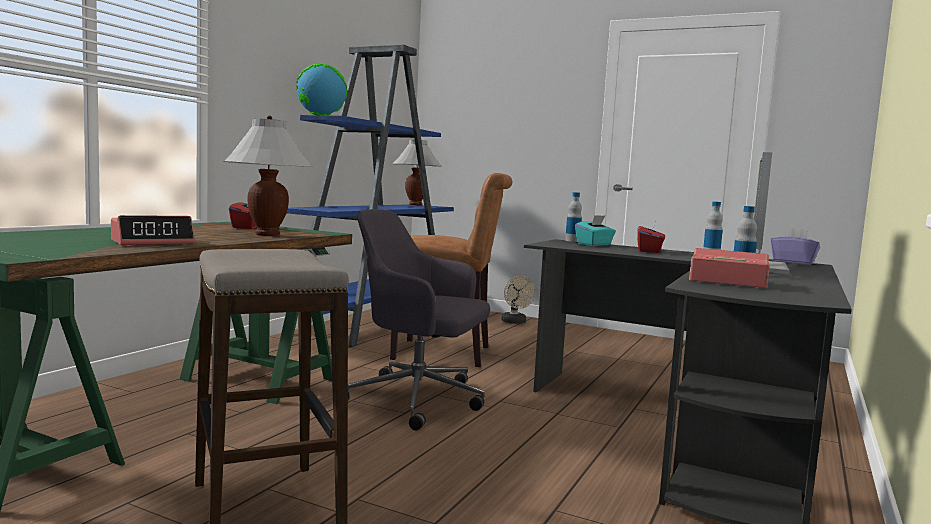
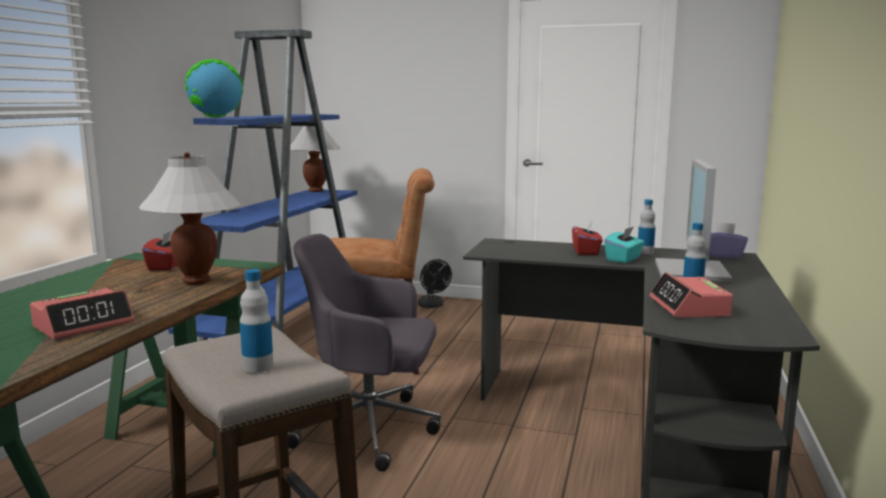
camera: 10 degrees left, 5 degrees up
(515, 322) = (433, 306): beige fan -> black fan
(572, 241) = (504, 241): bottle -> bottle (258, 366)
(594, 244) = (528, 245): turquoise tissue box -> turquoise tissue box (624, 259)
(727, 281) = (689, 308): alarm clock -> alarm clock turned 105 degrees counterclockwise

